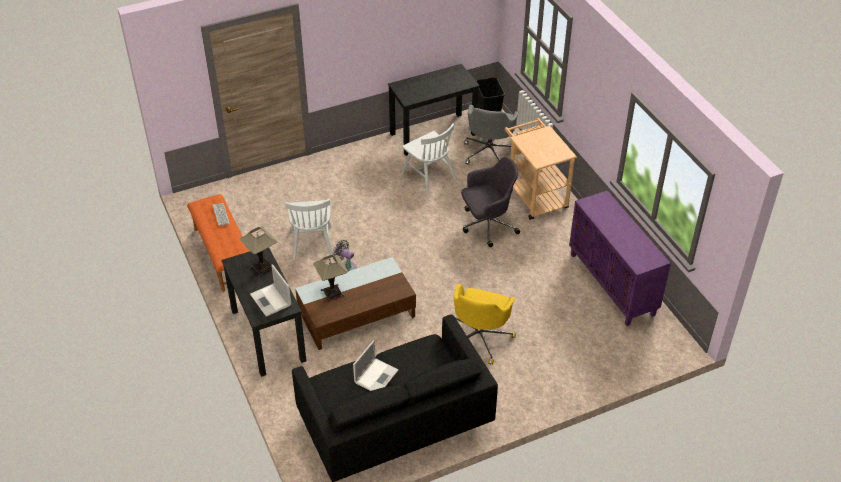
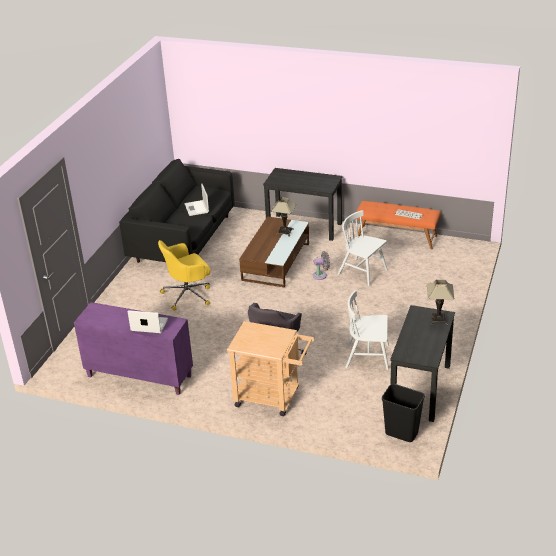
camera: 135 degrees right, 10 degrees down
(262, 267) = (316, 185): table lamp -> table lamp (438, 320)
(271, 300) = (285, 178): laptop -> laptop (148, 325)
(480, 338) = (188, 295): yellow office chair -> yellow office chair turned 90 degrees counterclockwise
(489, 152) = (355, 406): grey office chair -> none

